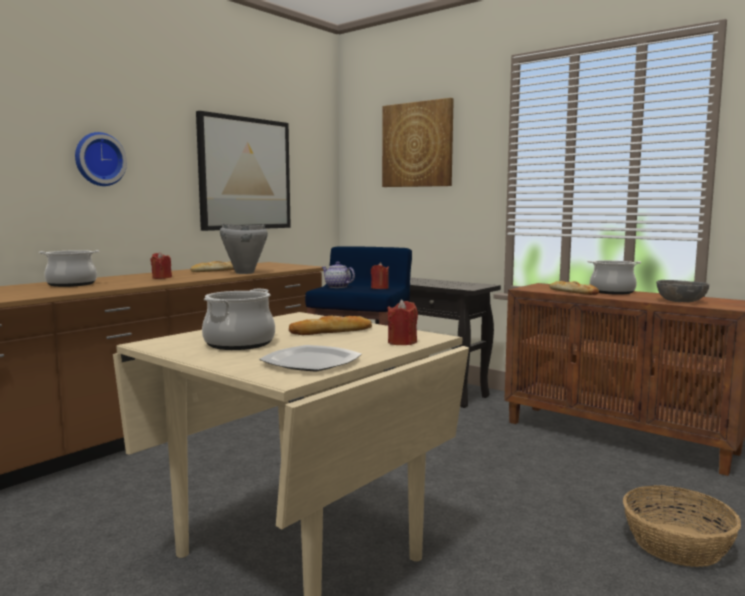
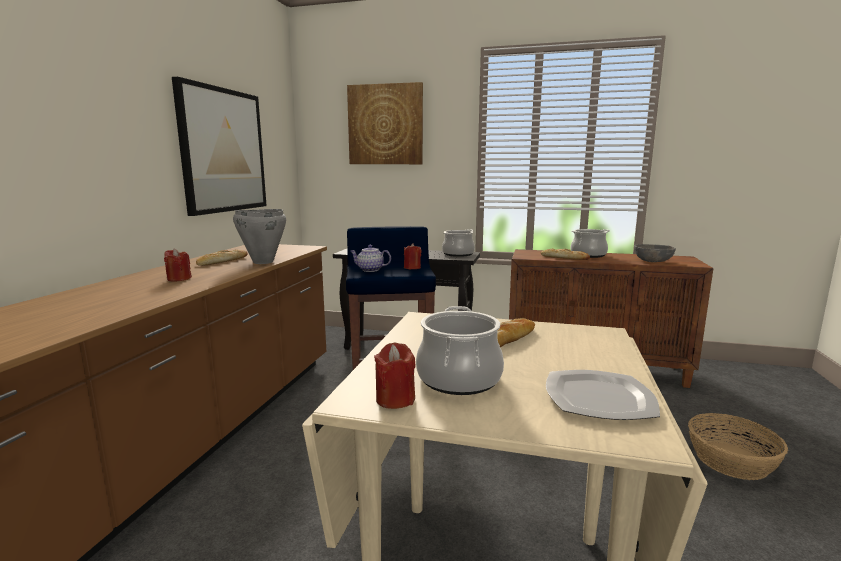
camera: 25 degrees left, 5 degrees up
(72, 284) = (71, 303): cooking pot -> cooking pot (458, 254)
(99, 159) = (67, 133): wall clock -> none
(402, 342) = (602, 346): red candle -> red candle (395, 399)

